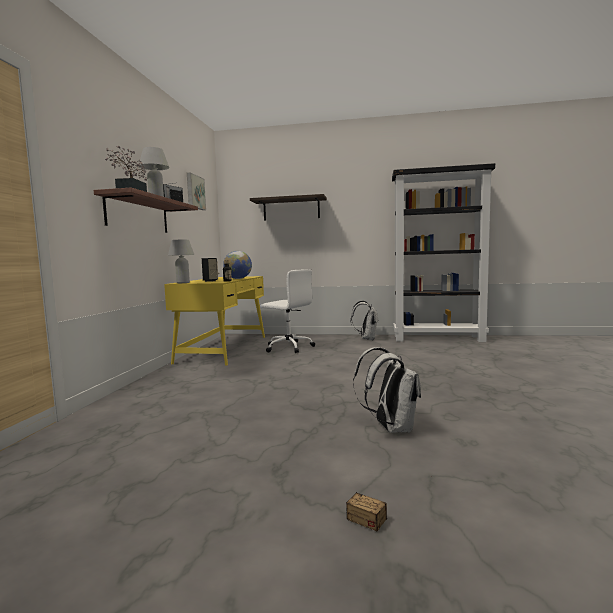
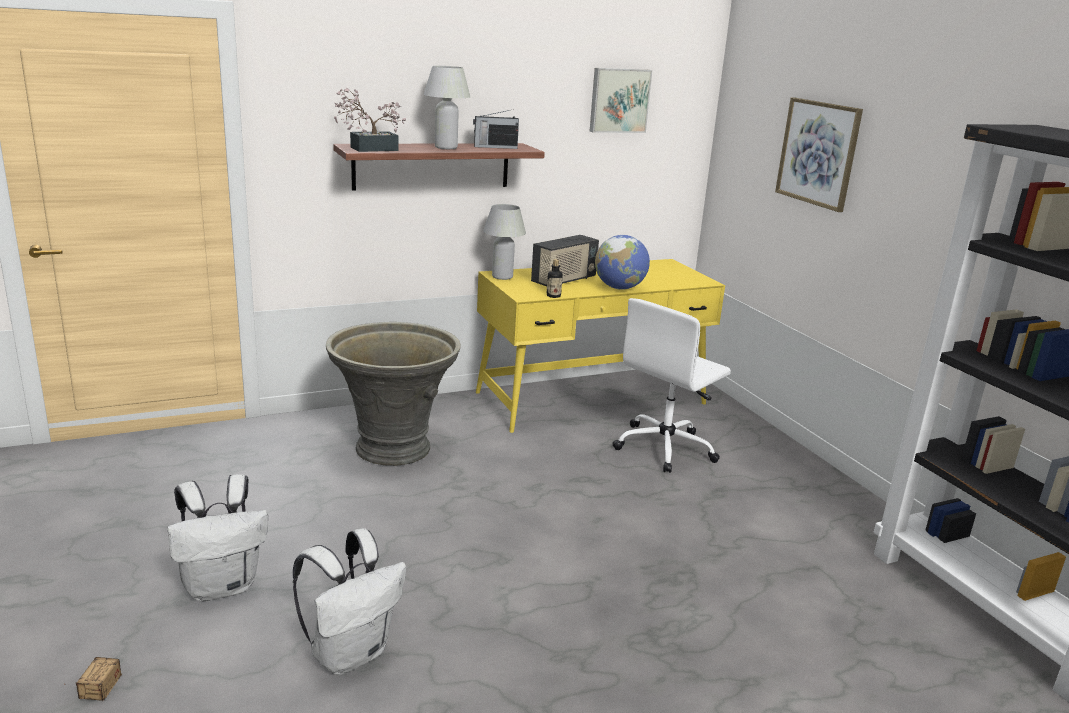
camera: 55 degrees right, 15 degrees up
(194, 388) = (394, 448): none -> grey planter
(288, 347) = (665, 447): white office chair -> white office chair turned 45 degrees clockwise
(291, 209) = (818, 153): shelf -> picture
(366, 339) = (841, 511): white backpack -> white backpack (222, 586)

